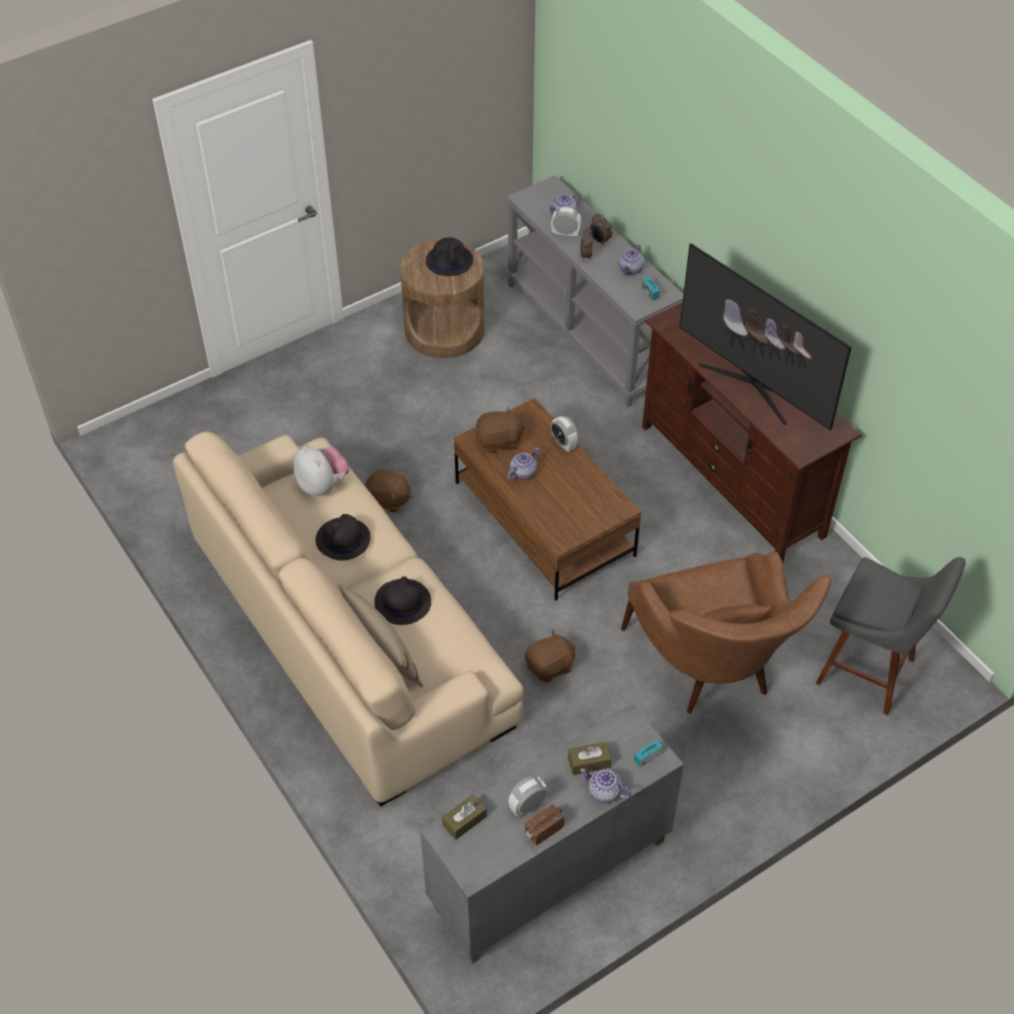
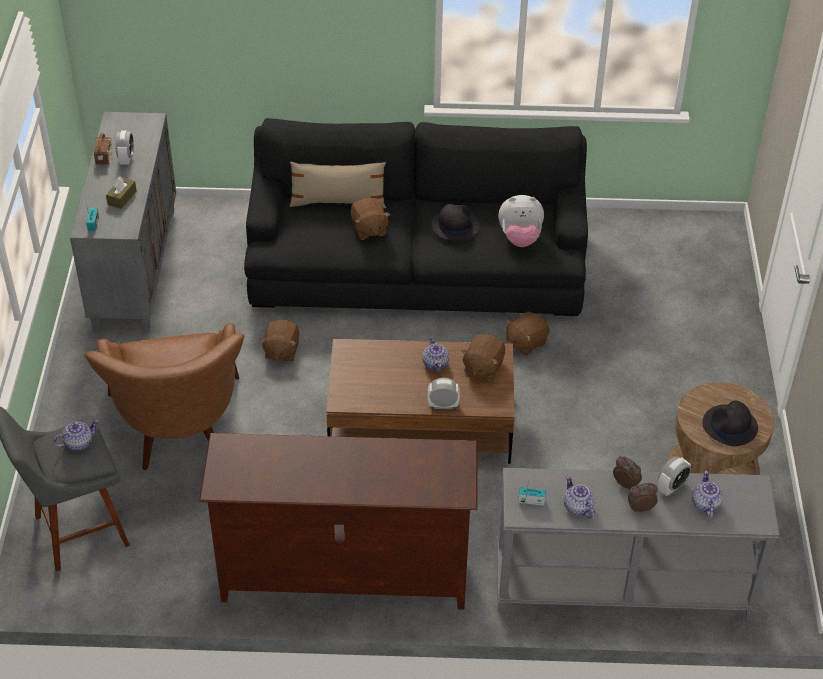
camera: 125 degrees right, 5 degrees down
(351, 631) = (417, 267): beige sofa -> black sofa
(402, 602) = (369, 229): black hat -> brown plush toy
(464, 821) = (149, 131): brown tissue box -> none
(604, 792) = (95, 193): teapot -> teapot (78, 443)
(714, 672) = (180, 438): brown armchair -> brown armchair turned 120 degrees counterclockwise
(753, 385) = (327, 463): television -> none

